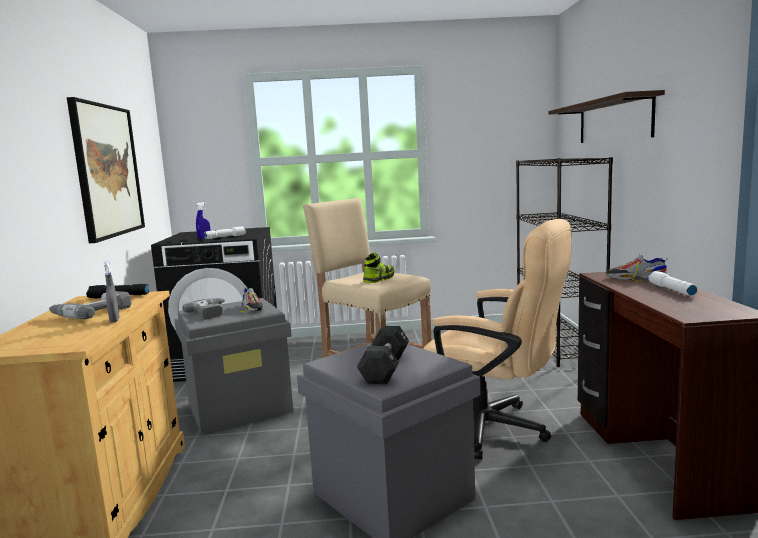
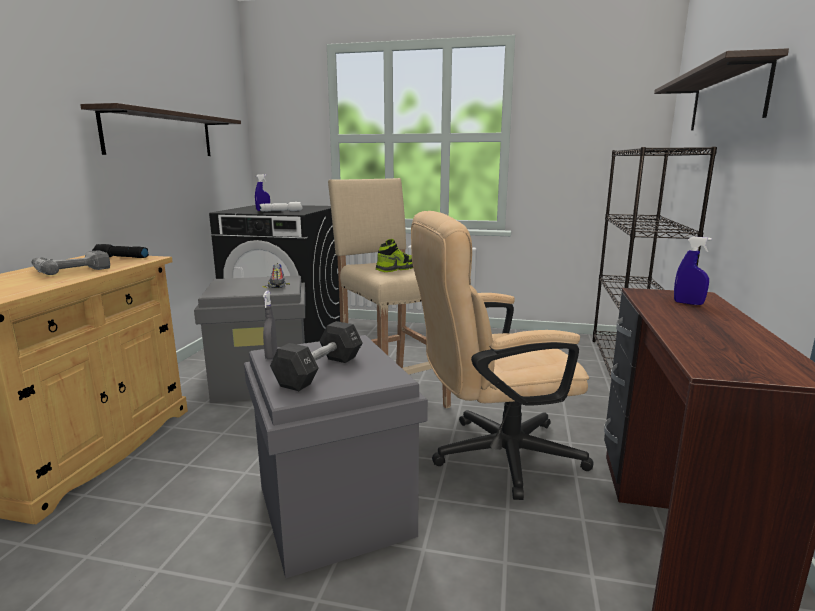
camera: 15 degrees right, 5 degrees up
(107, 171) = (161, 134): picture -> shelf
(114, 320) = (71, 279): grey spray bottle -> grey spray bottle (271, 356)
(211, 312) = (238, 284): power drill -> none
(494, 430) = (493, 456): beige office chair -> beige office chair turned 120 degrees clockwise
(635, 278) = (688, 303): shoe -> blue spray bottle
(671, 290) = (722, 325): white flashlight -> none

